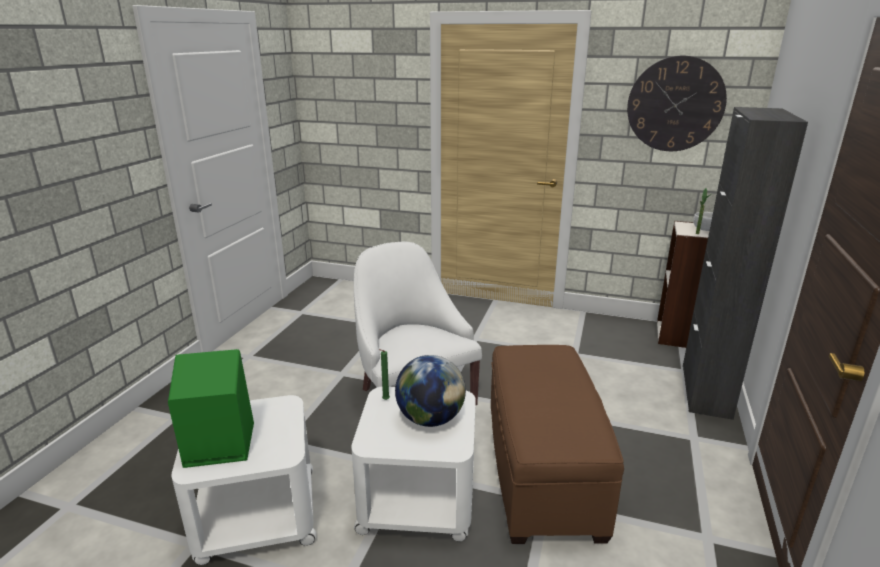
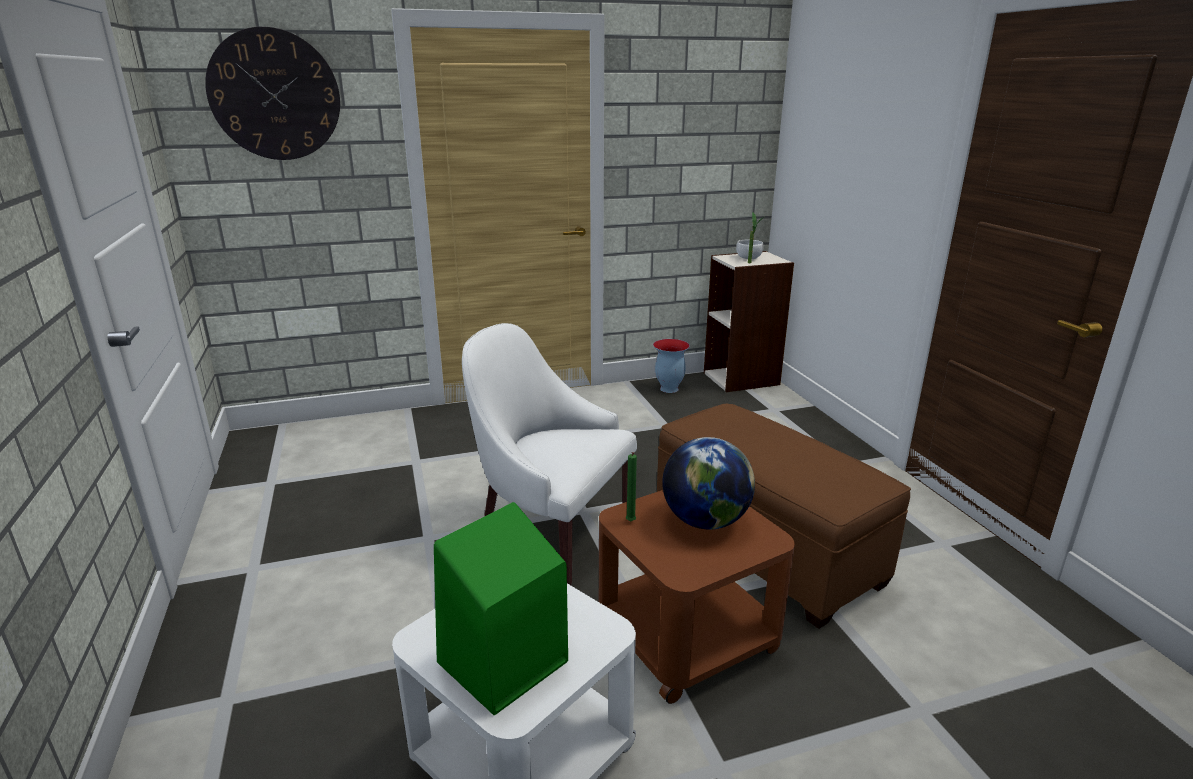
camera: 35 degrees left, 0 degrees up
(419, 499) = (687, 633): white side table -> brown side table
(610, 327) = (668, 389): none -> vase
(675, 104) = (700, 125): wall clock -> wall clock (275, 95)
(706, 390) = (808, 421): black cabinet -> none

